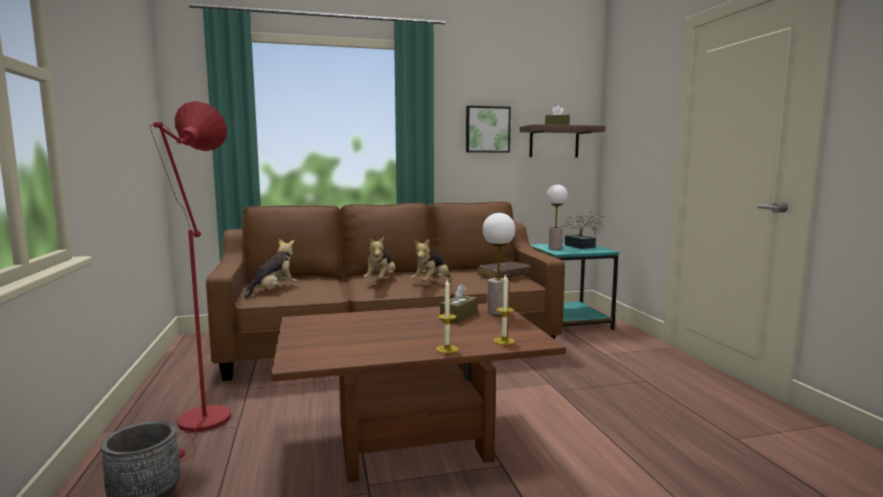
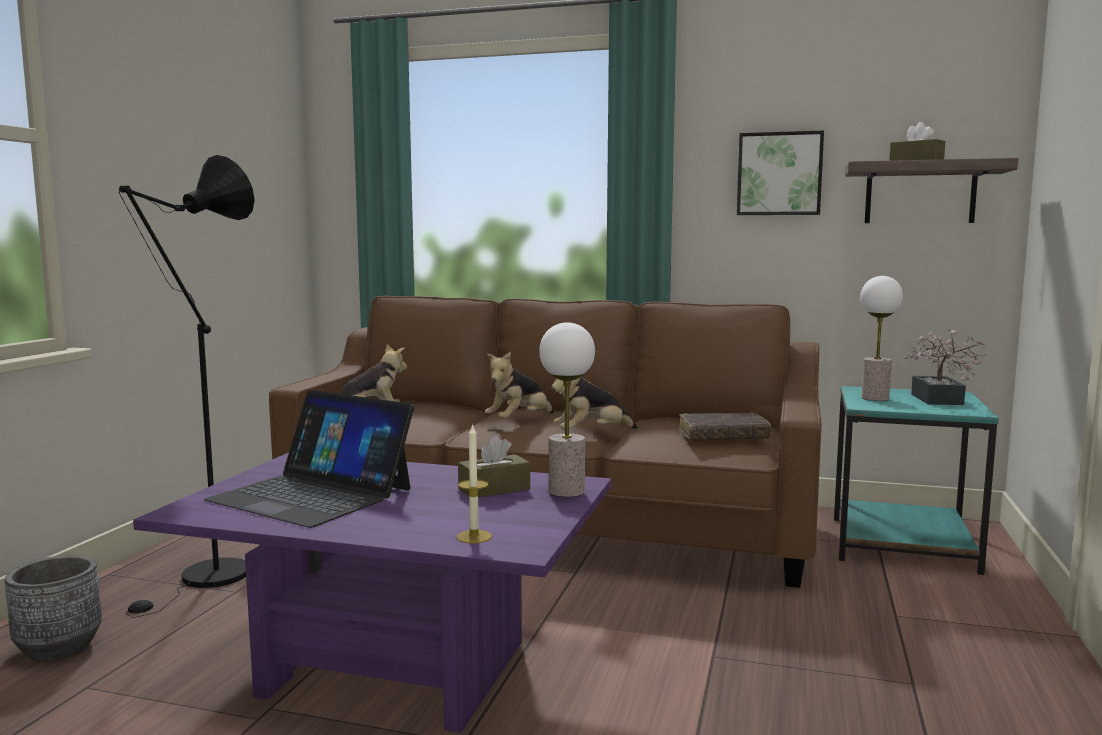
camera: 30 degrees right, 0 degrees up
(202, 424) = (207, 580): red floor lamp -> black floor lamp
(361, 337) = (312, 494): none -> laptop
(412, 440) = (395, 668): brown coffee table -> purple coffee table
(447, 349) = (374, 532): candle -> none

